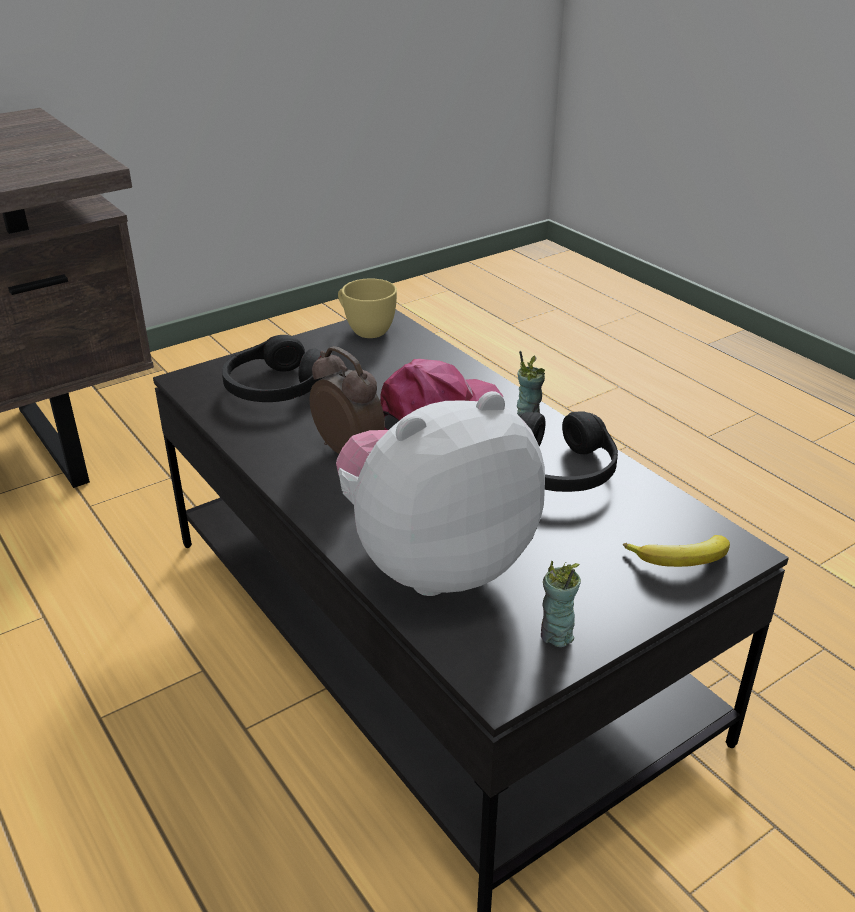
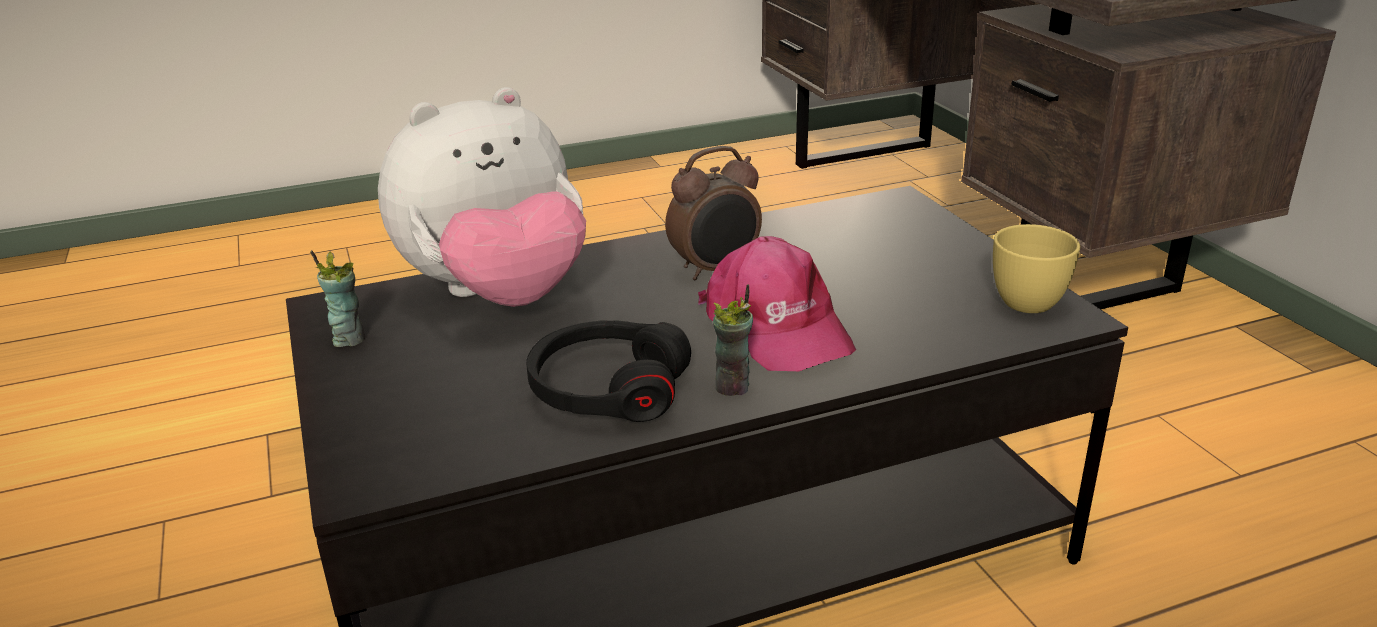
camera: 105 degrees right, 5 degrees down
(276, 387) = (871, 239): black headphones -> none
(435, 562) = (498, 295): plush toy -> plush toy turned 75 degrees clockwise
(681, 560) = (379, 436): banana -> none

